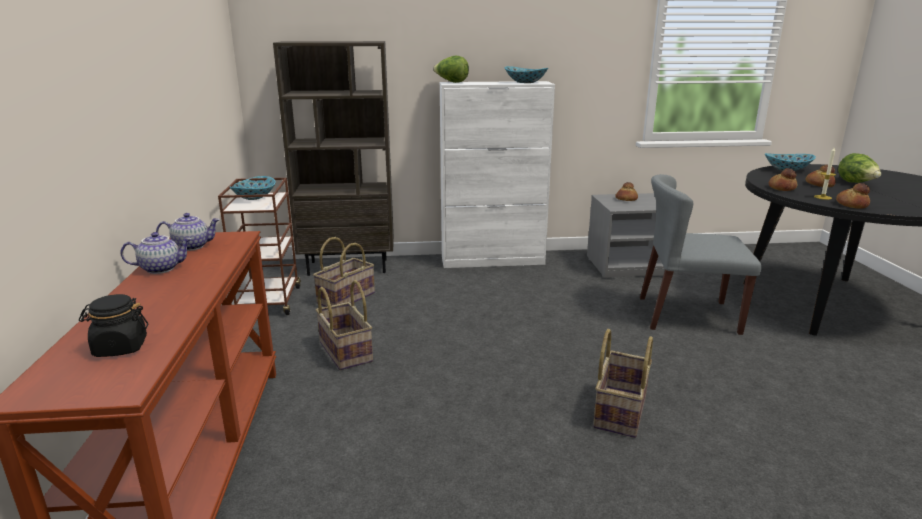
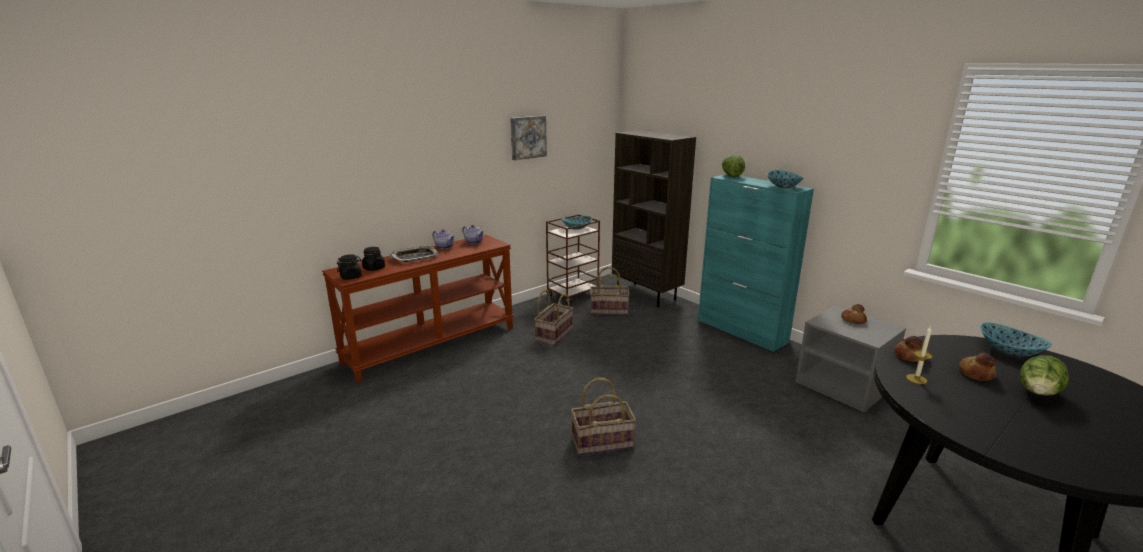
camera: 55 degrees right, 0 degrees up
(115, 382) = (351, 277): none -> black jar
(152, 300) = (414, 257): none -> tray
(175, 49) = (527, 137): none -> picture
(493, 260) = (742, 331): white cabinet -> turquoise cabinet
(687, 315) = (793, 439): grey chair -> none
(852, 205) = (916, 396): bread -> none

